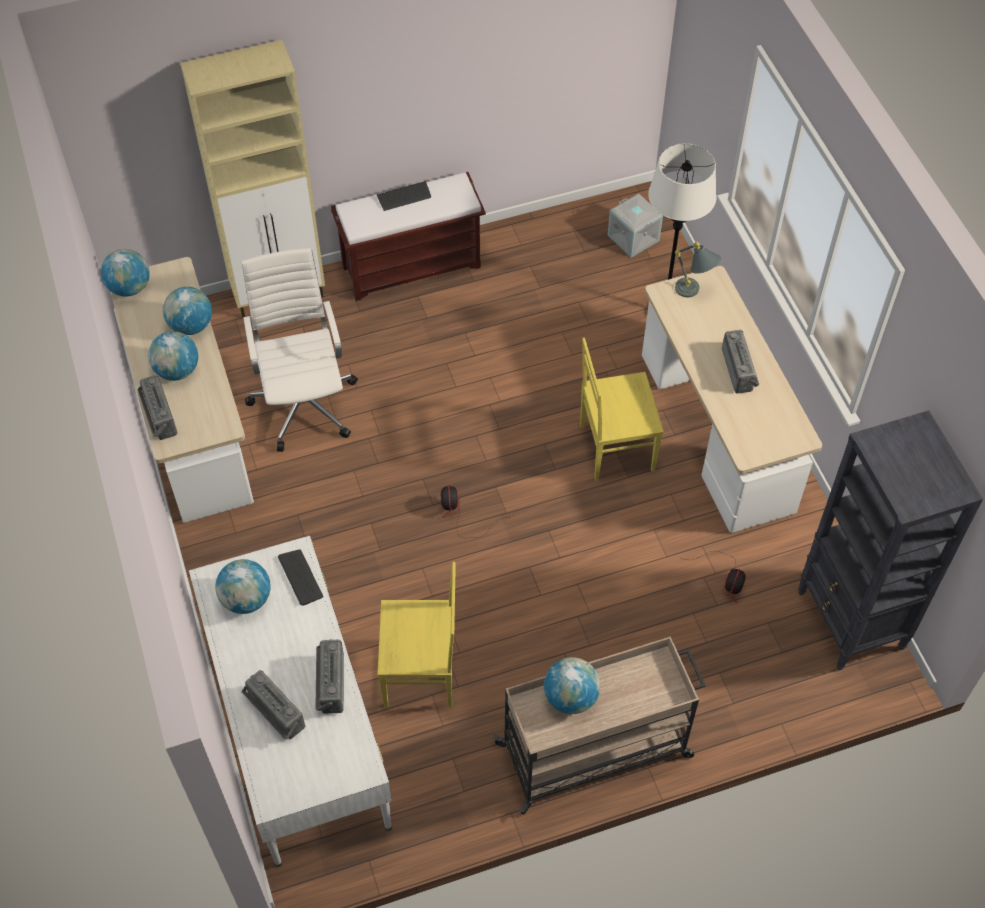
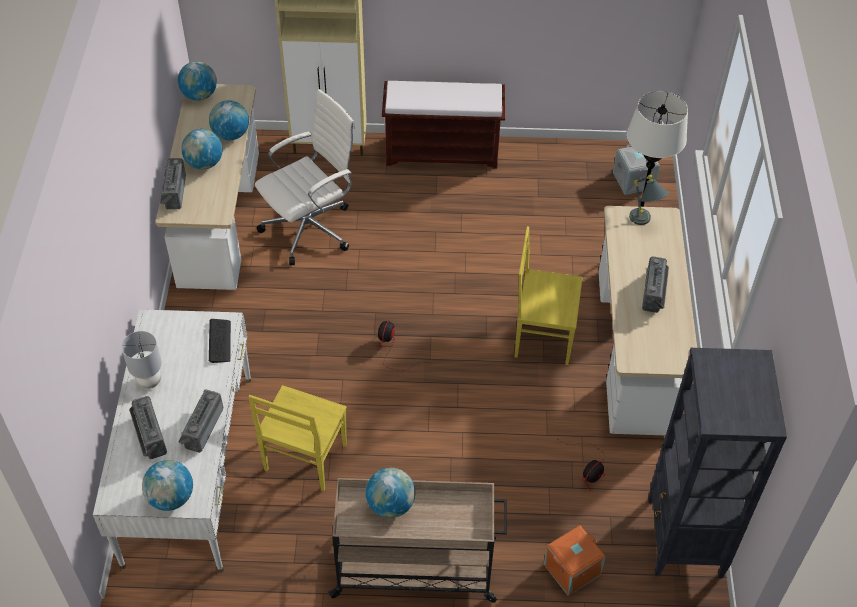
camera: 20 degrees right, 5 degrees down
(243, 651) = (149, 381): none -> grey table lamp
(246, 599) = (170, 344): globe -> globe (171, 498)
(304, 402) = (311, 228): white office chair -> white office chair turned 45 degrees clockwise
(404, 197) = (443, 89): keyboard -> none
(422, 672) = (304, 459): yellow chair -> yellow chair turned 90 degrees clockwise
(754, 694) = (572, 570): none -> orange storage box

